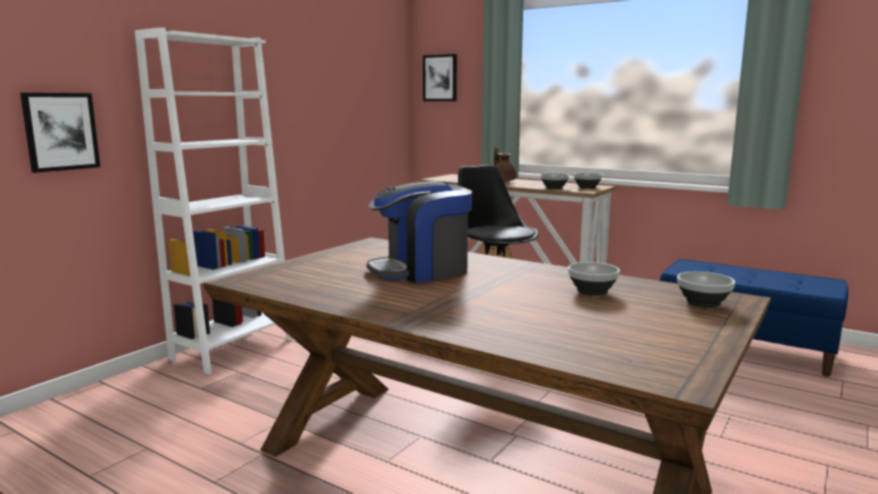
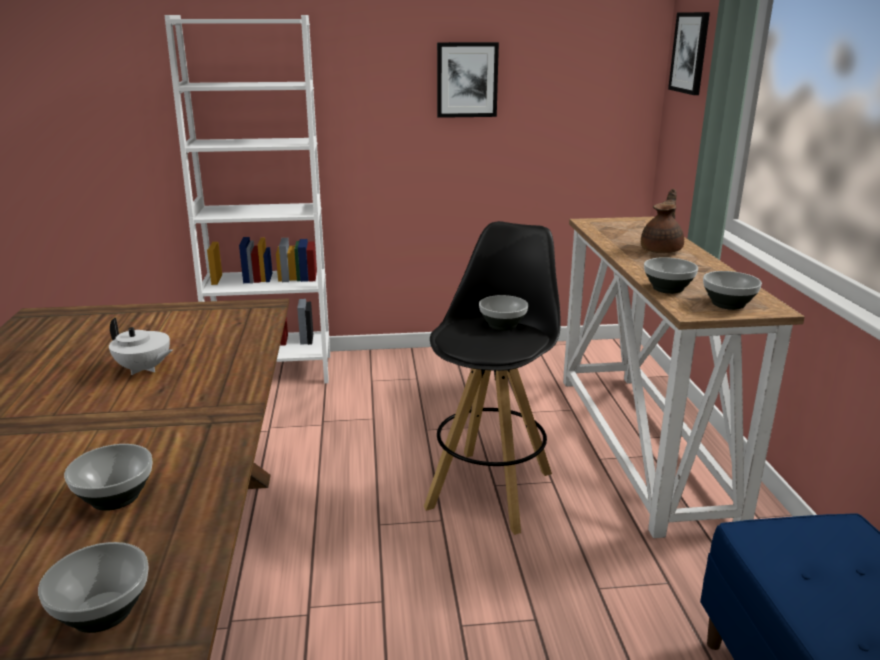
camera: 50 degrees right, 10 degrees up
(61, 131) = (108, 123): picture -> picture (467, 80)
(421, 270) = (144, 369): coffee machine -> white teapot
(490, 226) = (502, 325): none -> bowl

